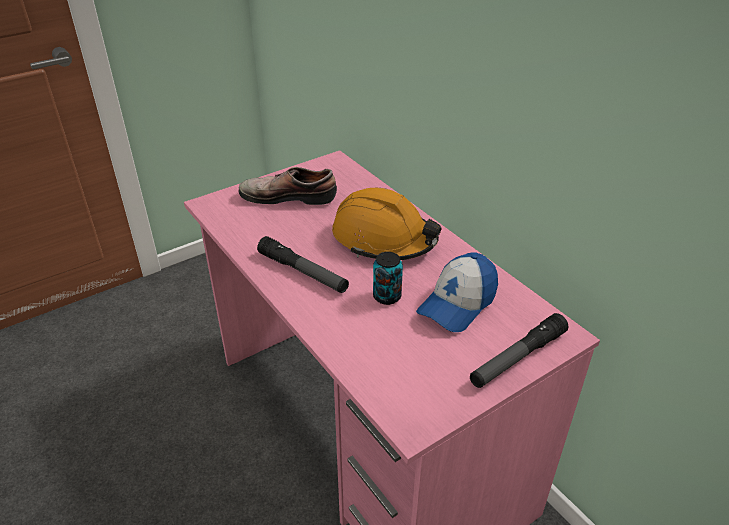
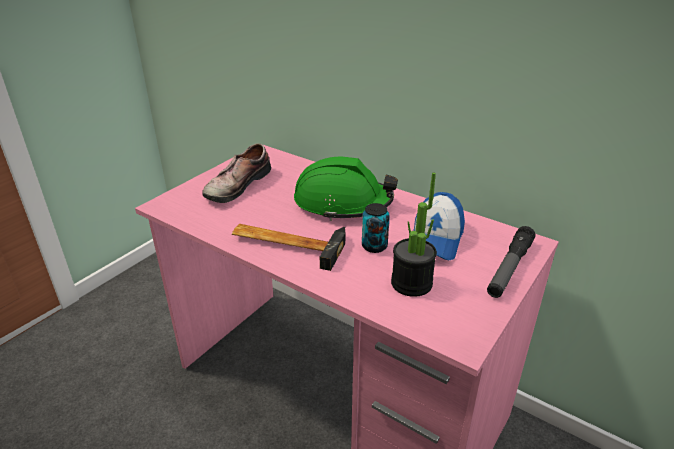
camera: 20 degrees left, 5 degrees down
(289, 195) = (236, 185): shoe -> shoe turned 45 degrees counterclockwise
(303, 272) = (288, 243): flashlight -> hammer
(384, 239) = (342, 203): orange hard hat -> green hard hat
(399, 347) = (411, 283): none -> potted plant

